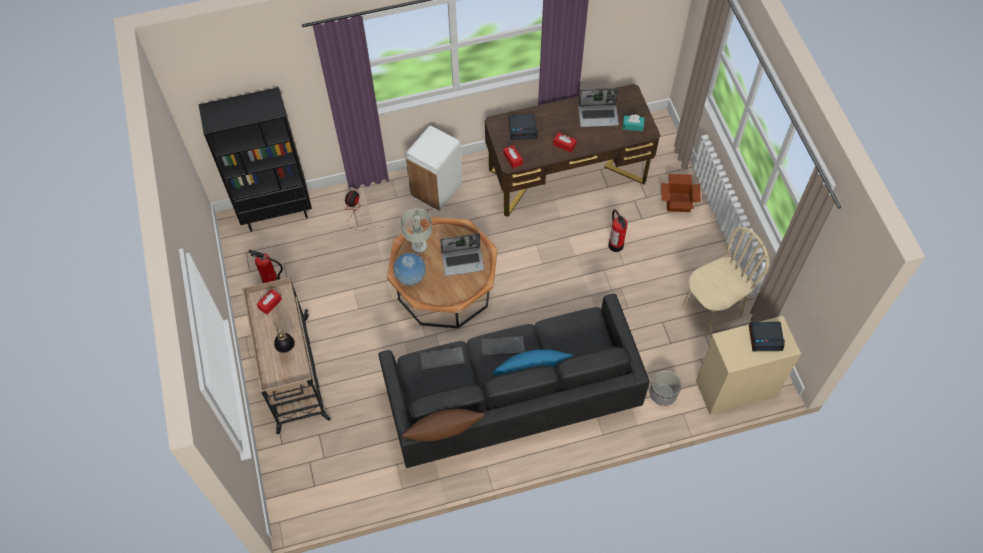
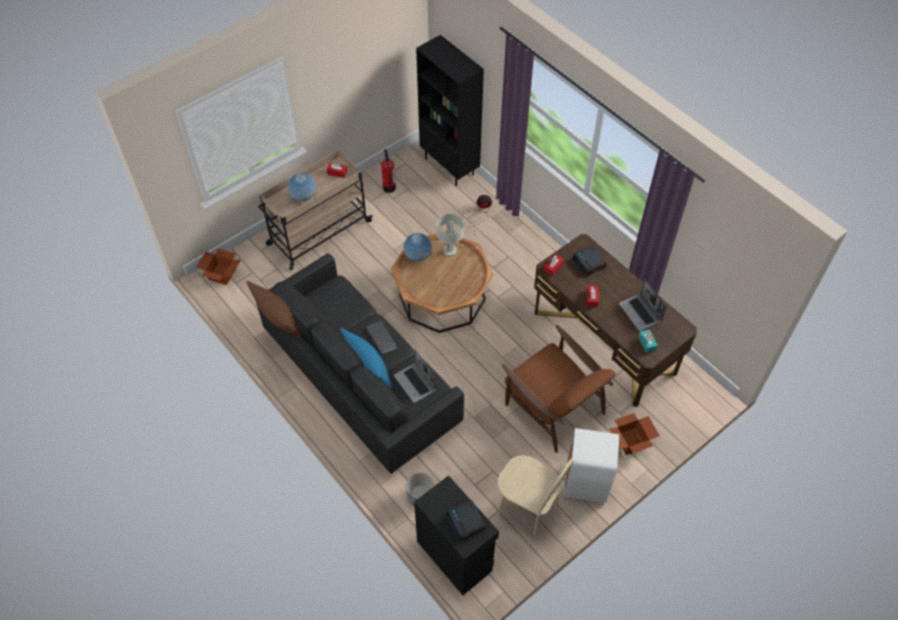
camera: 65 degrees right, 5 degrees down
(286, 350) = (303, 197): table lamp -> globe
(292, 497) = (221, 274): none -> cardboard box
(437, 190) = (531, 256): white trash can -> white trash can (586, 483)
(441, 360) = (350, 302): keyboard -> none
(463, 261) = (452, 285): laptop -> laptop (416, 383)
(616, 245) = (553, 406): fire extinguisher -> brown armchair
(734, 387) = (455, 554): beige cabinet -> black cabinet

